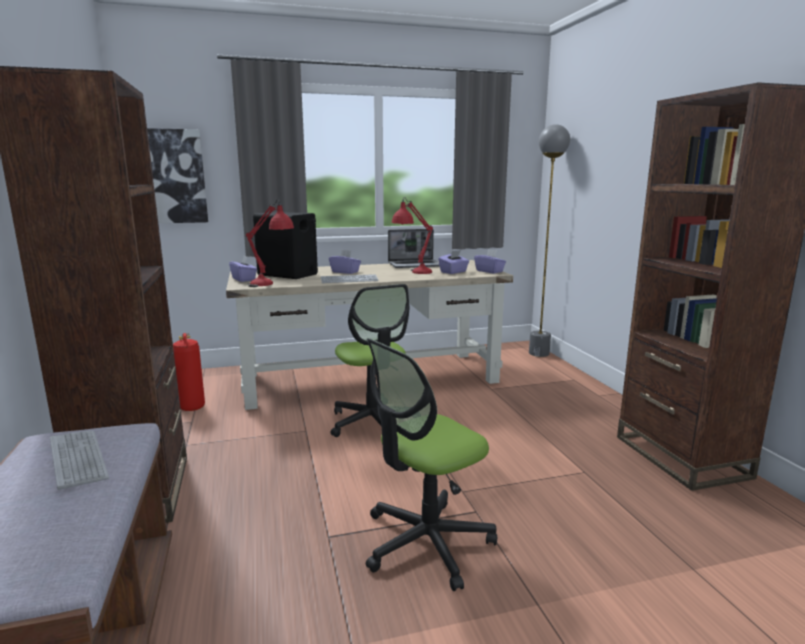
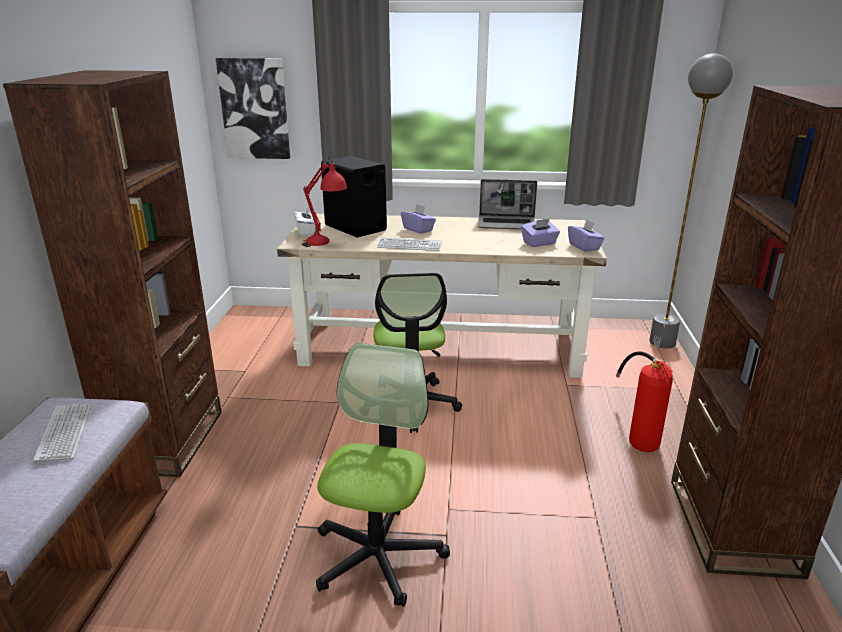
camera: 20 degrees right, 10 degrees up
(192, 401) = (256, 346): fire extinguisher -> fire extinguisher (638, 433)
(244, 279) = (307, 231): purple tissue box -> white tissue box
(412, 273) = (490, 240): red table lamp -> none
(426, 542) = (378, 556): office chair -> office chair turned 120 degrees clockwise

